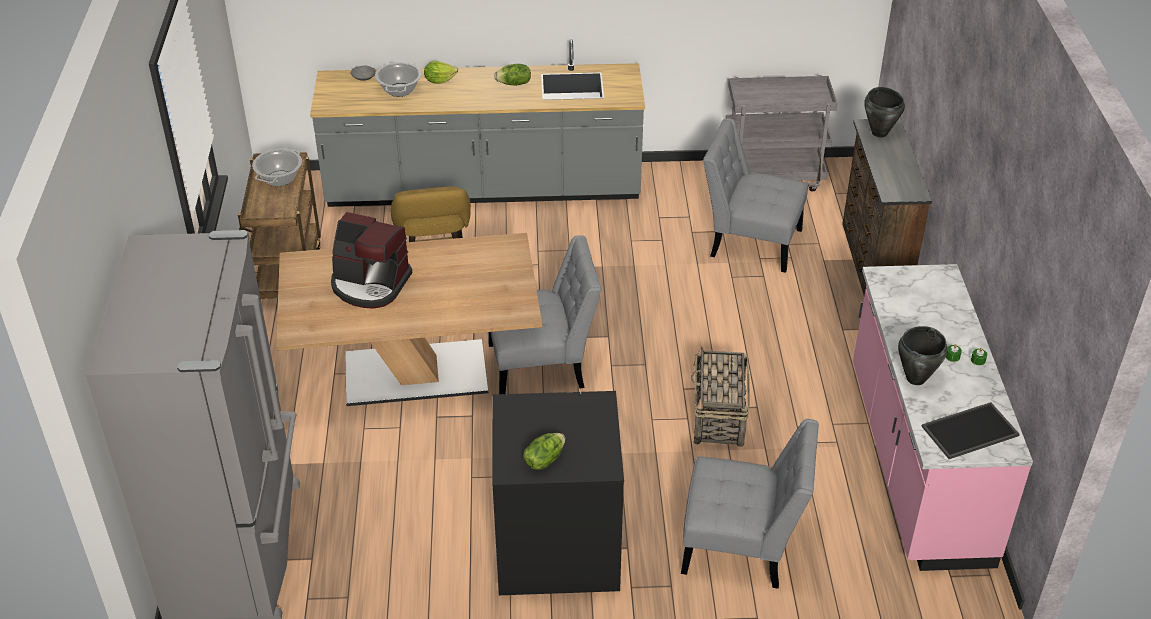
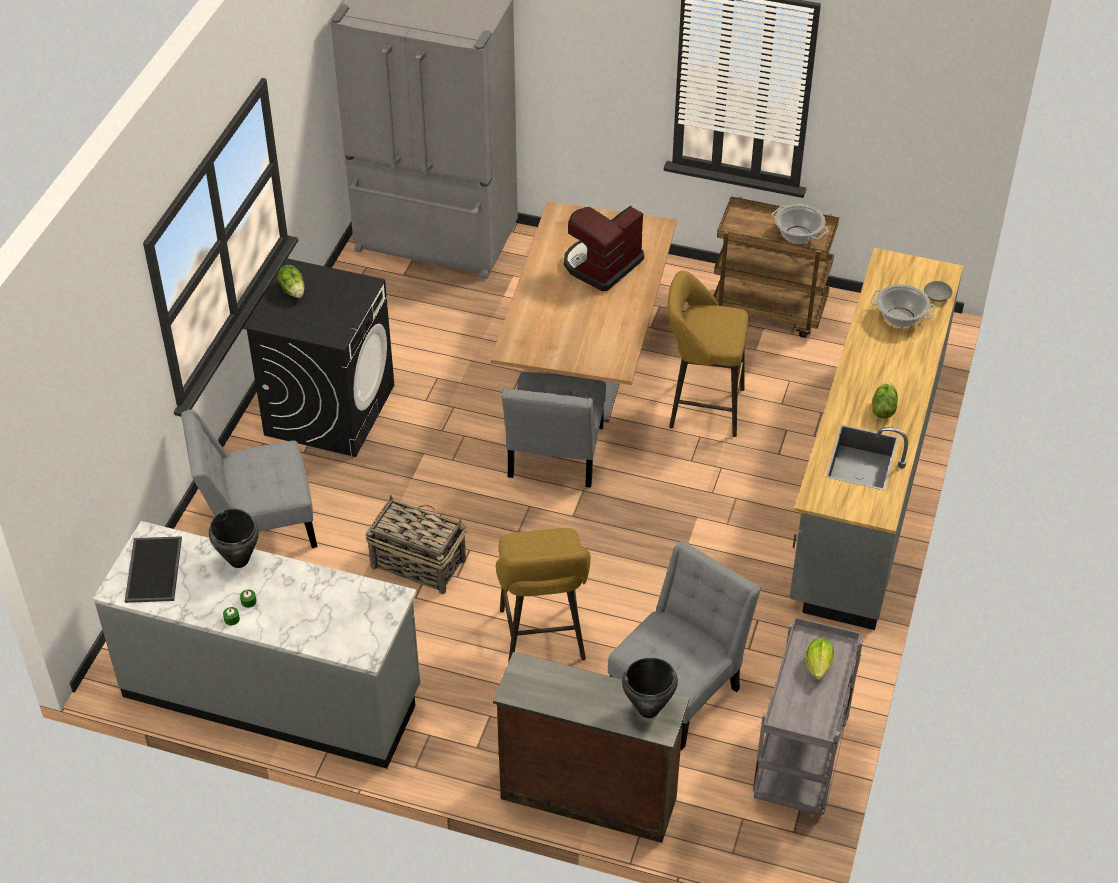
camera: 110 degrees right, 5 degrees up
(439, 80) = (910, 351): lettuce -> lettuce (818, 666)
(742, 547) = (258, 525): grey chair -> grey chair turned 45 degrees clockwise
(750, 320) = (543, 639): none -> yellow stool
(916, 464) = (272, 693): pink counter -> grey counter

